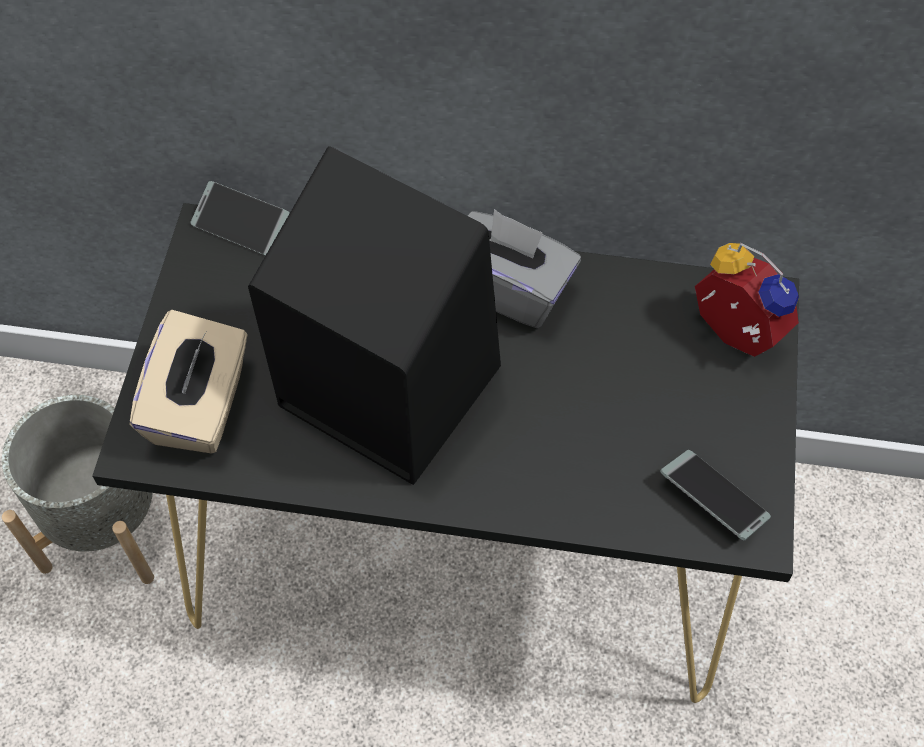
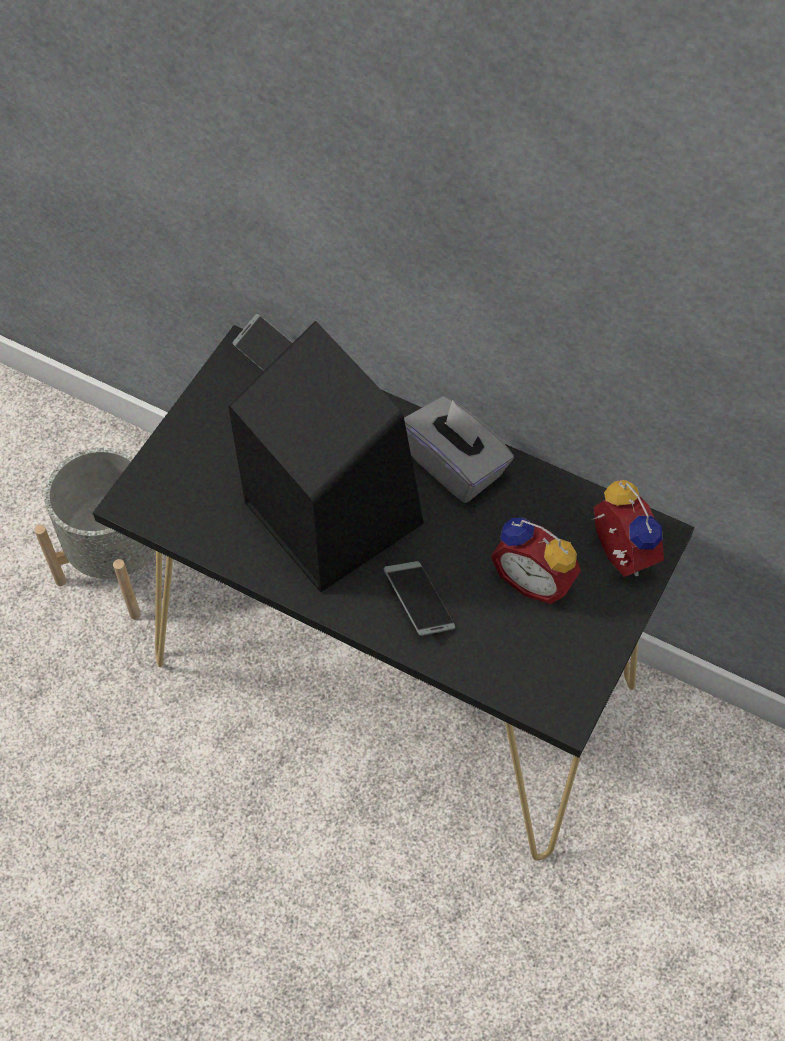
camera: 20 degrees right, 0 degrees up
(201, 406) = (188, 485): beige tissue box -> none
(653, 390) = (535, 578): none -> alarm clock
(713, 499) = (544, 676): phone -> phone (419, 602)

